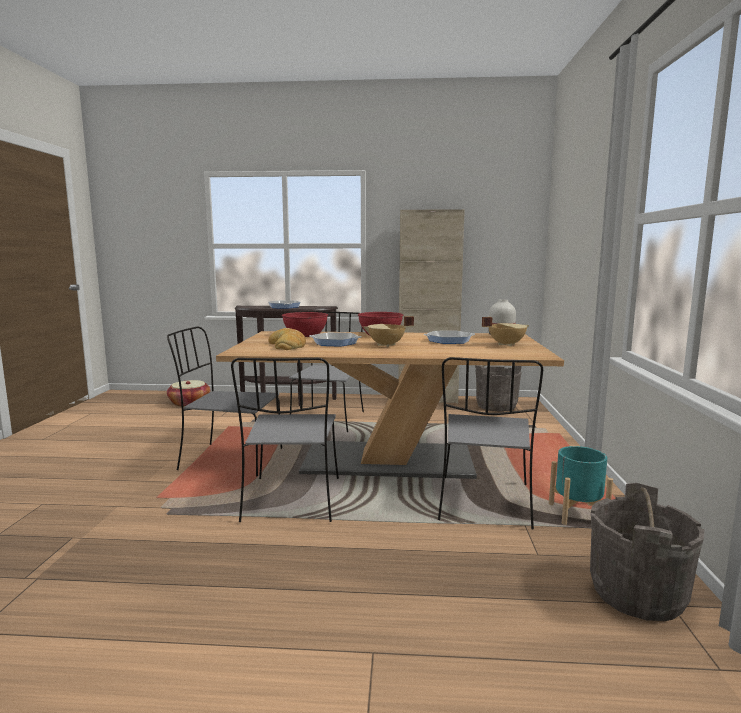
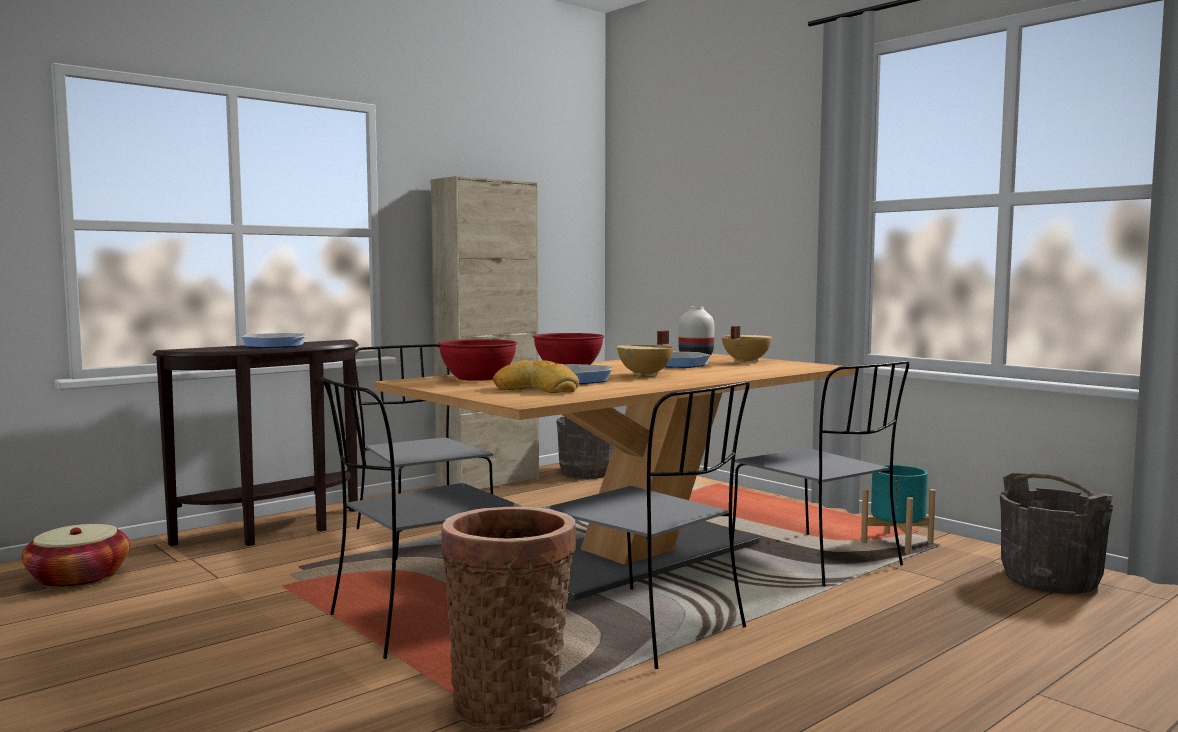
camera: 45 degrees left, 5 degrees down
(165, 507) = (510, 701): none -> basket

